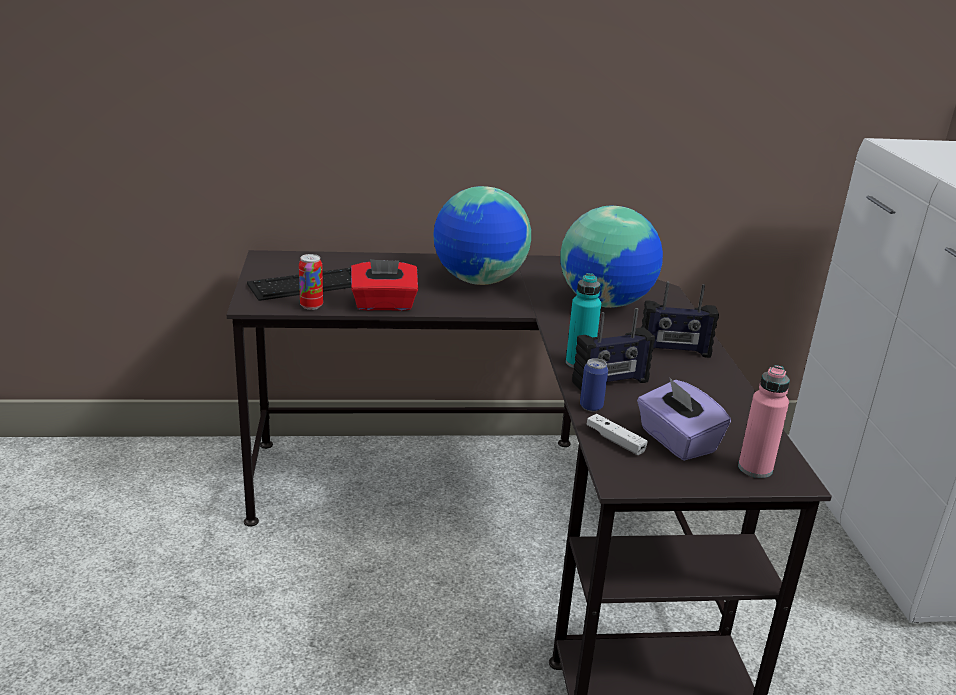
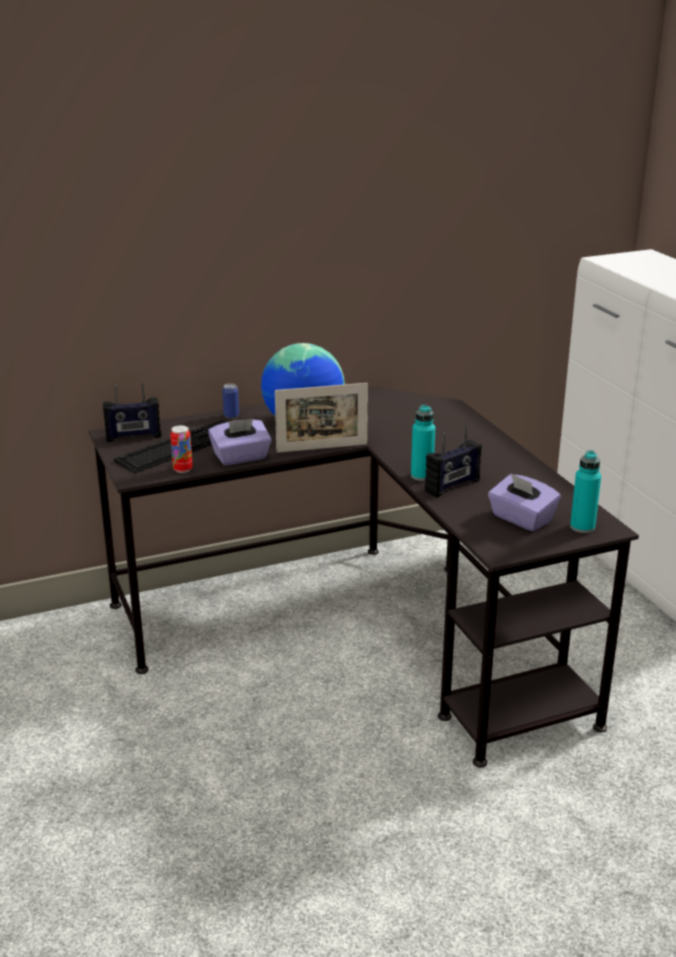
camera: 15 degrees left, 0 degrees up
(384, 305) = (241, 457): red tissue box -> purple tissue box
(481, 310) = (322, 448): none -> picture frame
(591, 406) = (449, 506): can -> can (231, 415)
(606, 303) = (413, 424): globe -> none
(615, 440) = (479, 527): white game controller -> none
(674, 351) = (485, 453): radio -> radio (133, 436)
(755, 468) = (582, 527): pink bottle -> turquoise bottle

